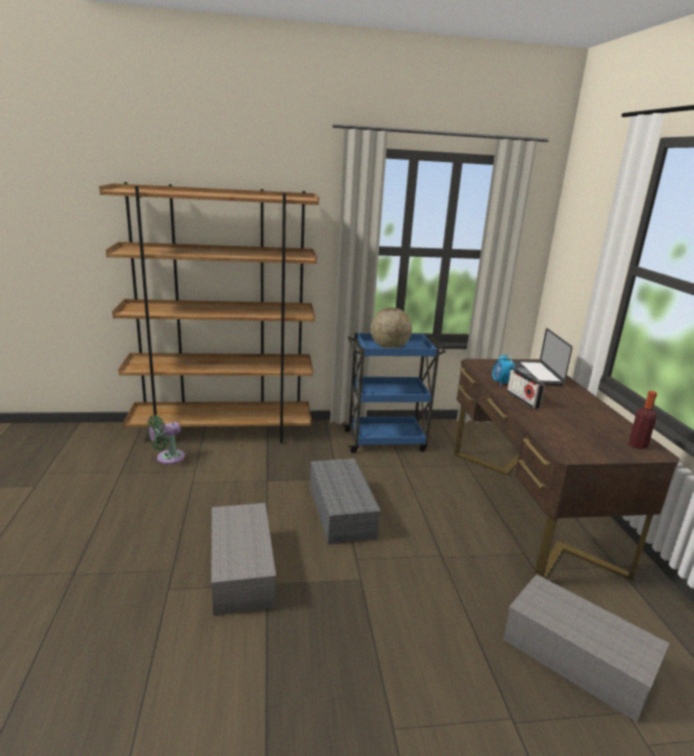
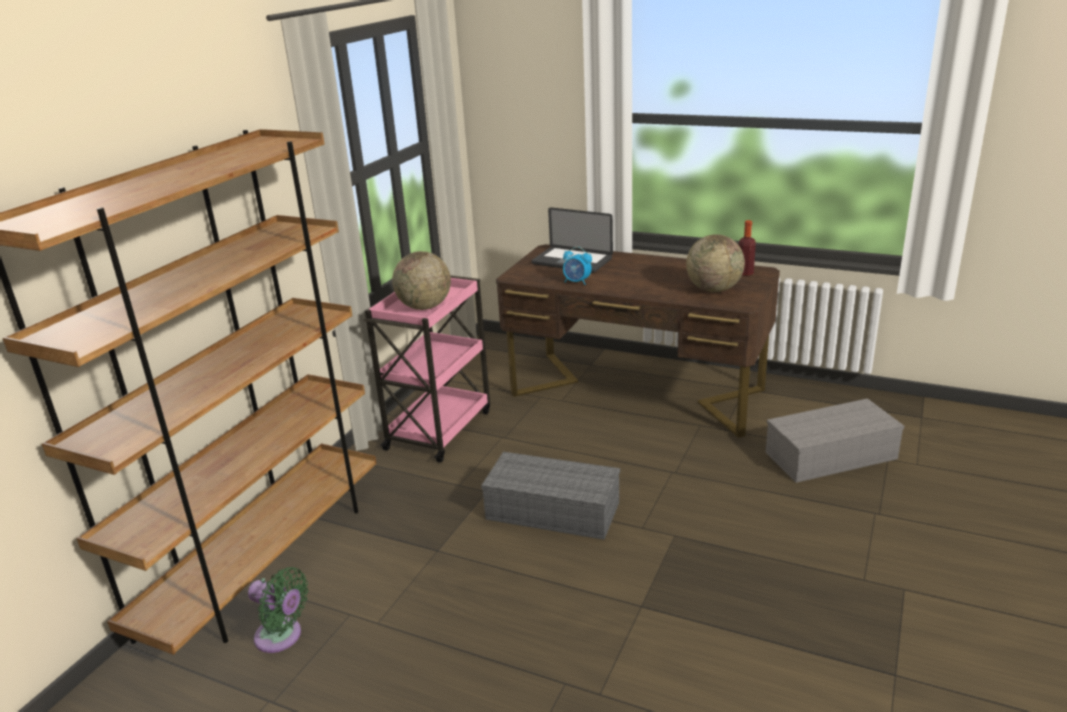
camera: 55 degrees left, 5 degrees up
(167, 458) = (282, 637): green fan -> green fan turned 60 degrees counterclockwise
(240, 568) = (600, 620): grey storage box -> none
(386, 440) = (439, 429): blue cart -> pink cart
(522, 399) = (624, 285): radio -> none
(576, 436) = (714, 289): none -> globe

